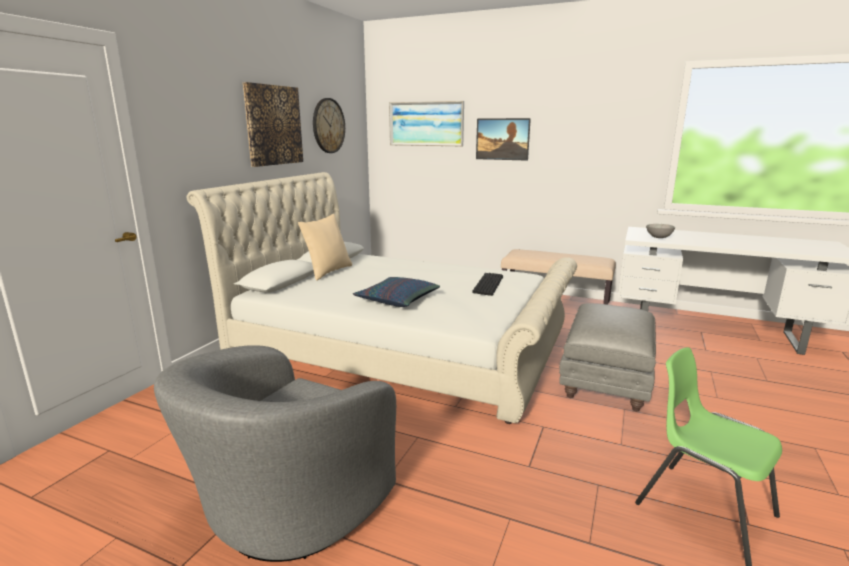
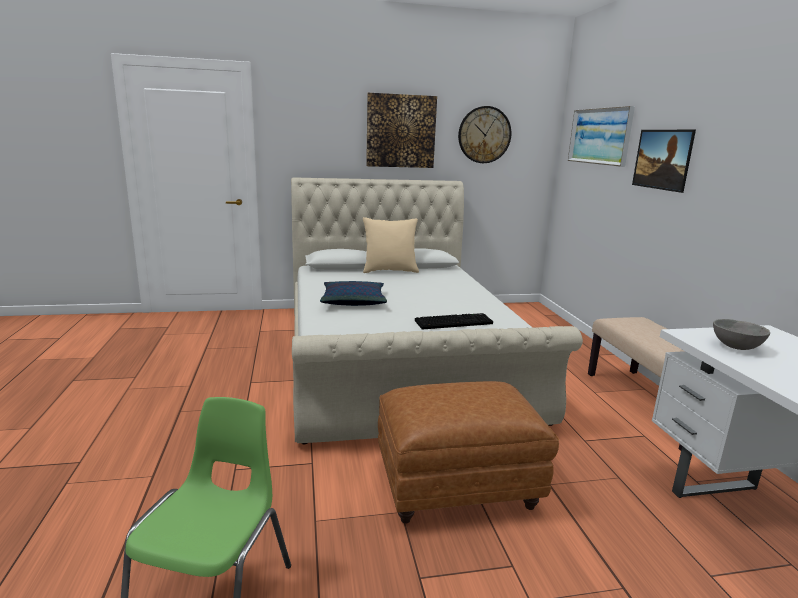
camera: 55 degrees right, 0 degrees up
(290, 511) = (131, 391): grey armchair -> none
(605, 382) = (457, 486): grey ottoman -> brown ottoman

